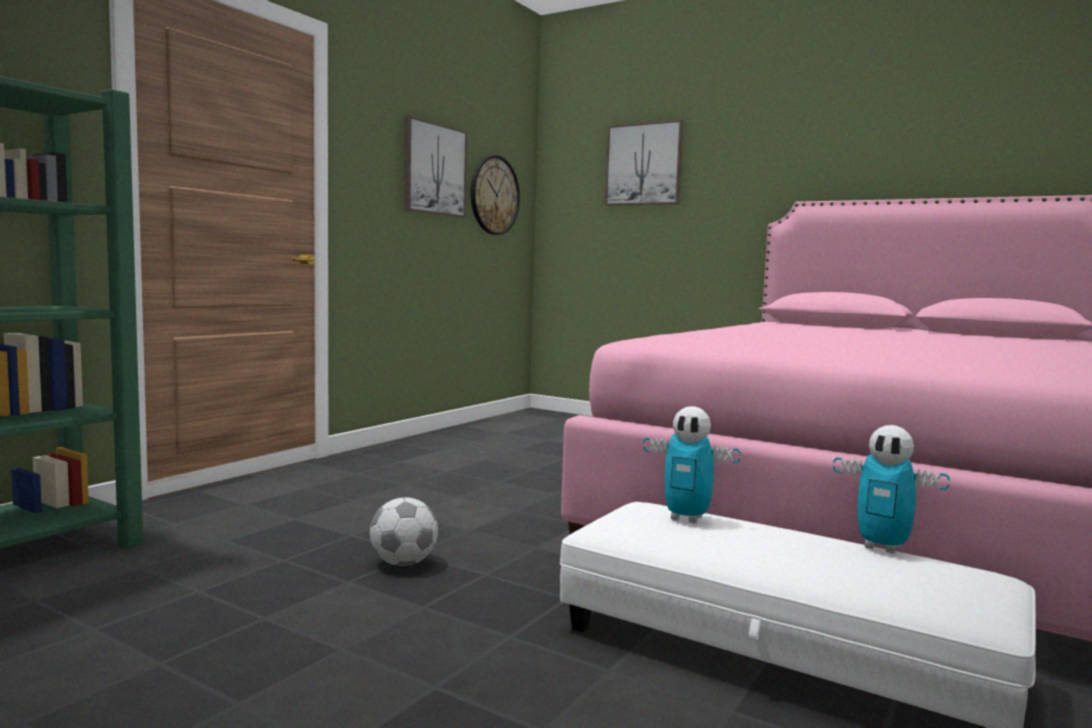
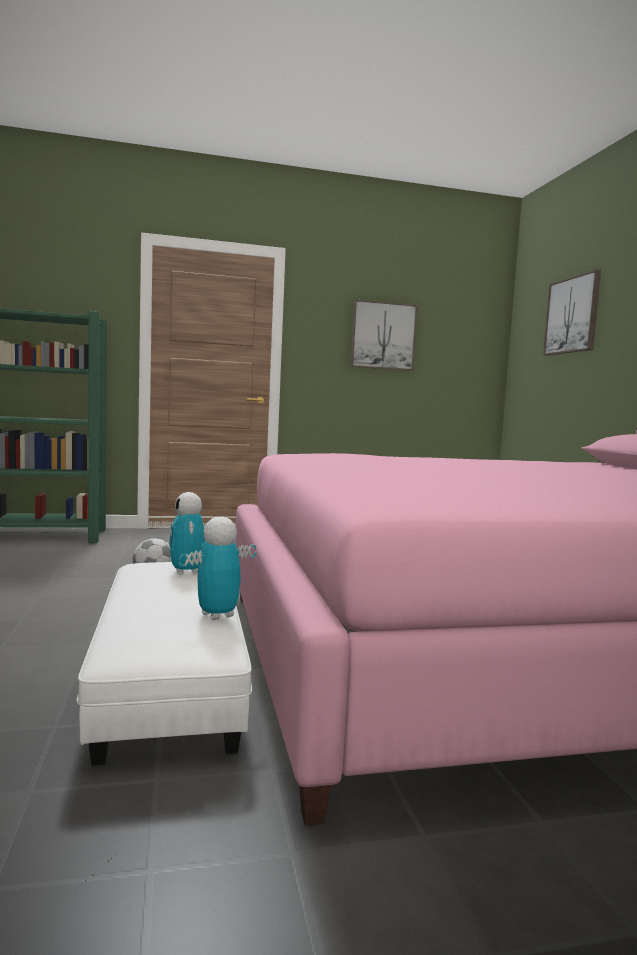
camera: 45 degrees right, 0 degrees up
(494, 195) = (452, 352): wall clock -> none
(882, 547) = (217, 615): toy robot -> toy robot turned 60 degrees clockwise

